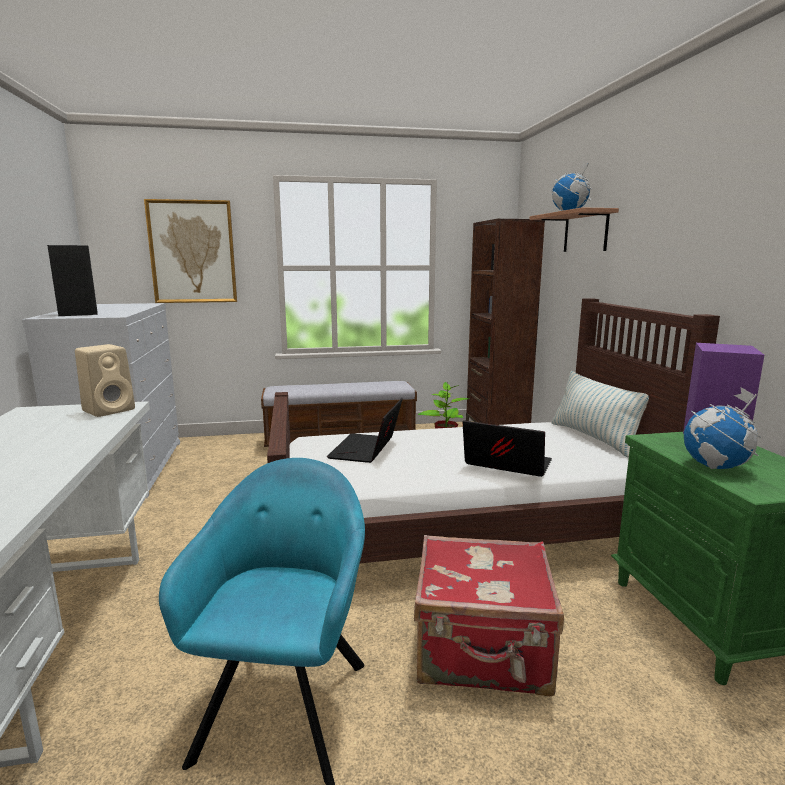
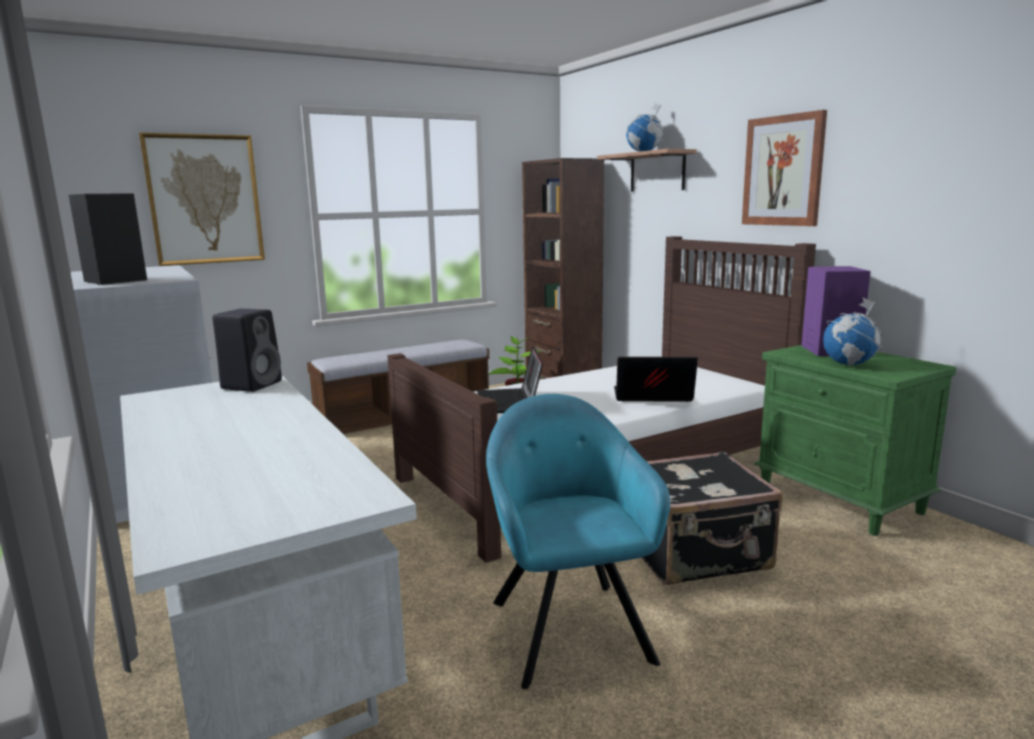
camera: 20 degrees left, 0 degrees up
(110, 410) = (252, 384): beige speaker -> black speaker
(482, 651) = (696, 554): red suitcase -> black suitcase
(593, 438) = (699, 368): pillow -> none
(695, 230) = (783, 171): none -> picture

